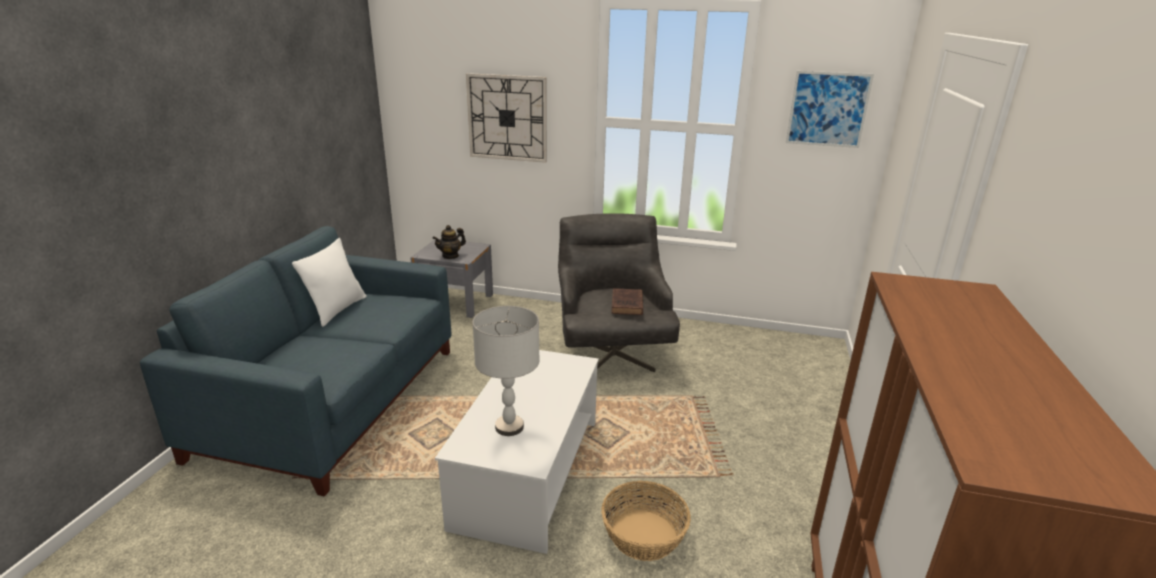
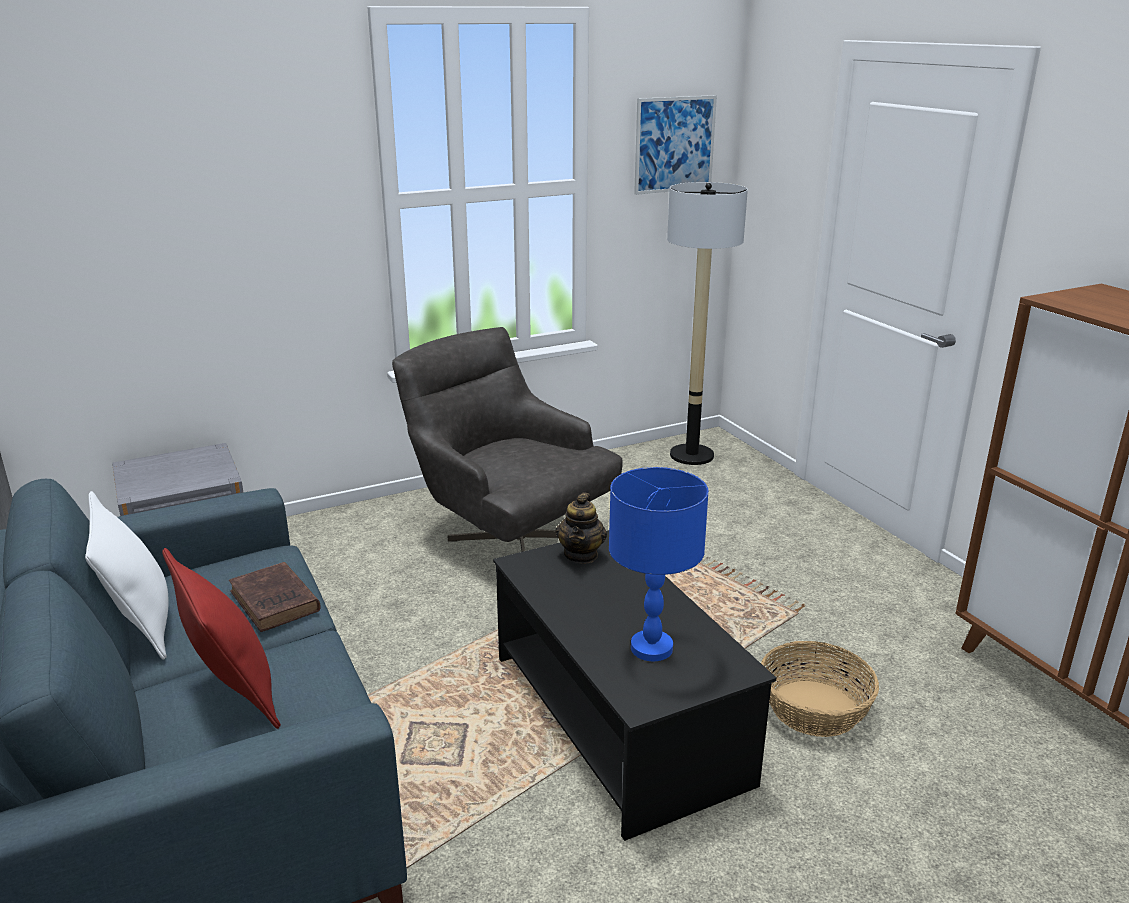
camera: 40 degrees left, 0 degrees up
(318, 351) = (234, 692): none -> red pillow
(450, 256) = (189, 479): teapot -> teapot (581, 555)
(507, 118) = (230, 218): wall clock -> none
(509, 427) = (651, 649): grey table lamp -> blue table lamp
(528, 471) = (616, 716): white coffee table -> black coffee table
(627, 305) = (546, 457): brown book -> brown book (276, 602)
(794, 350) = (692, 455): none -> floor lamp

